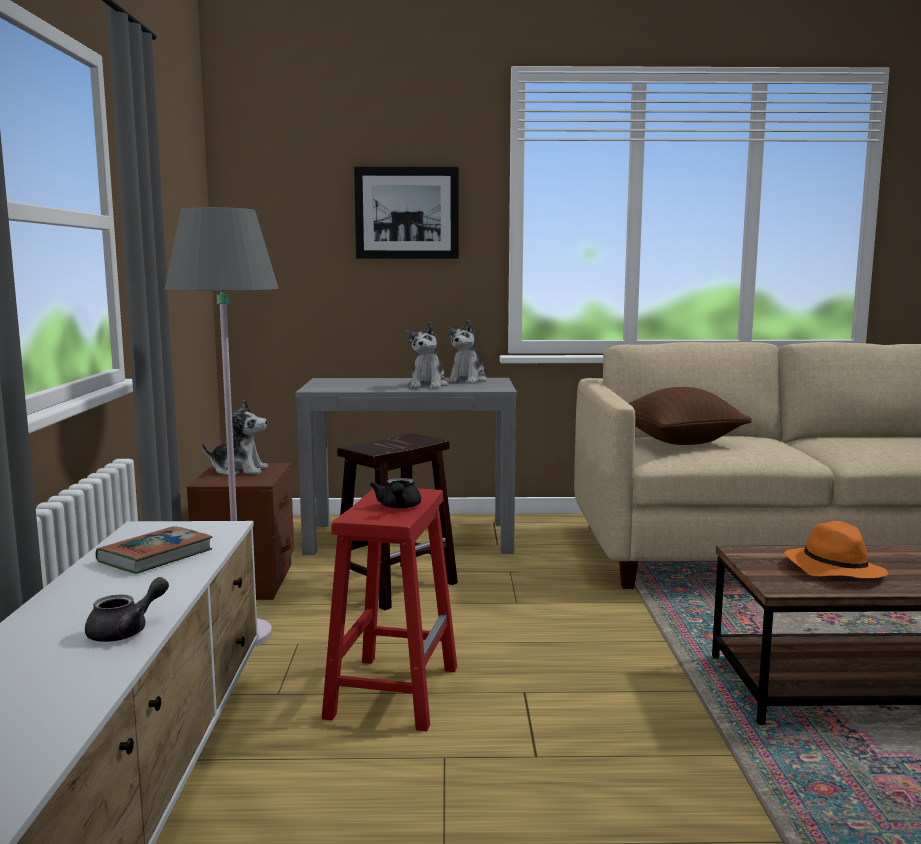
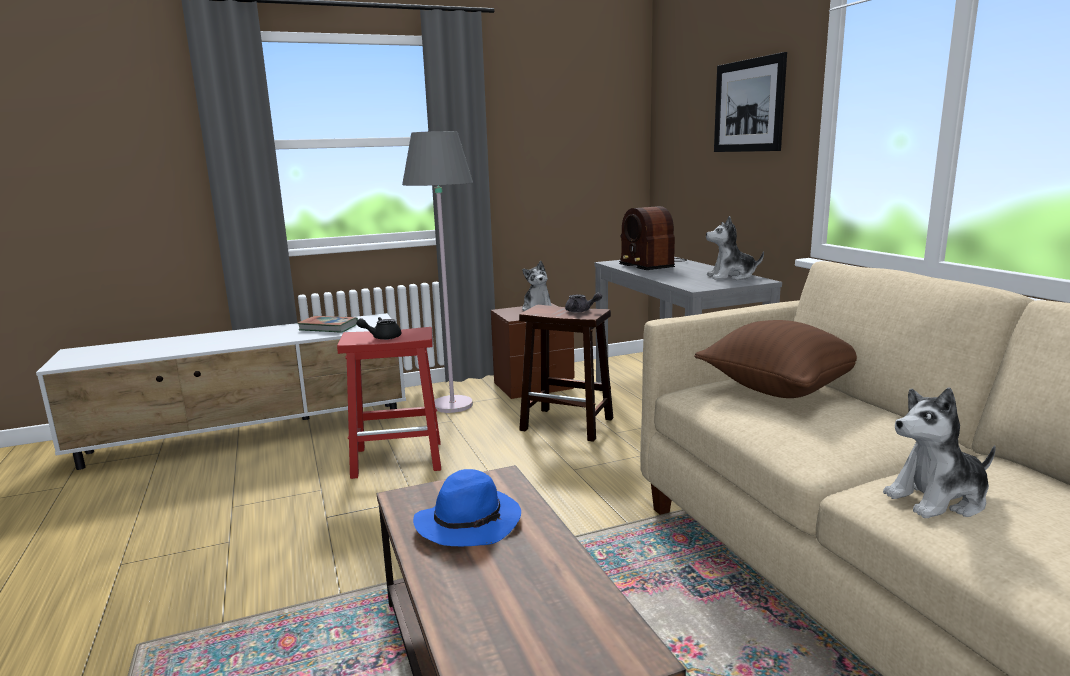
camera: 70 degrees right, 5 degrees up
(126, 631) = (226, 344): grey teapot -> grey teapot (581, 311)
(359, 385) = (651, 264): none -> radio
(428, 385) = (680, 274): plush toy -> plush toy (938, 499)
(833, 569) = (469, 522): orange hat -> blue hat

